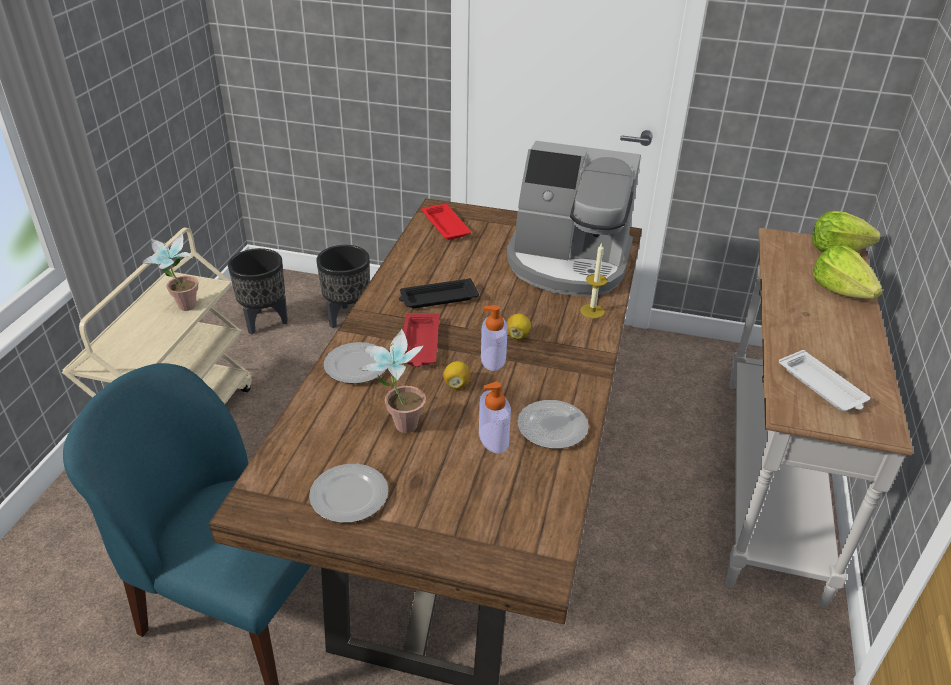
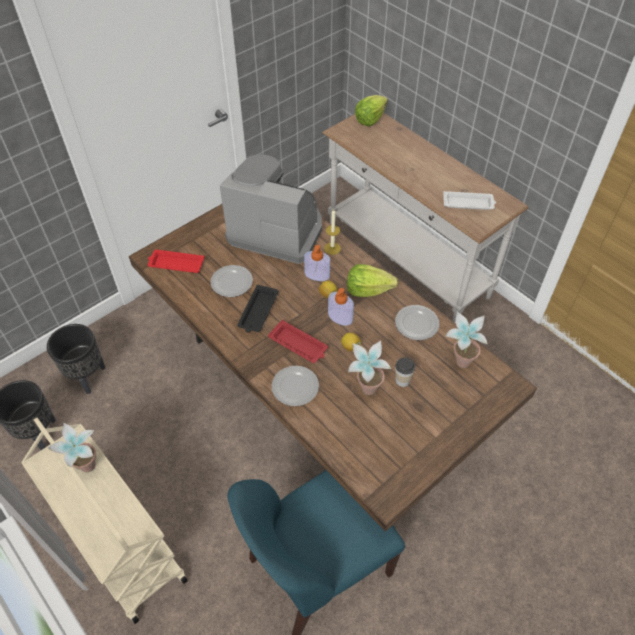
camera: 55 degrees left, 15 degrees up
(350, 496) = (409, 443): plate -> plate (232, 282)
(445, 450) = (402, 380): none -> cup
(493, 438) = (407, 354): soap dispenser -> soap dispenser (317, 275)
(525, 495) = (458, 364): none -> potted plant
(568, 263) = (276, 230): coffee machine -> coffee machine turned 120 degrees counterclockwise
(840, 291) = (404, 144): lettuce -> lettuce (368, 290)

